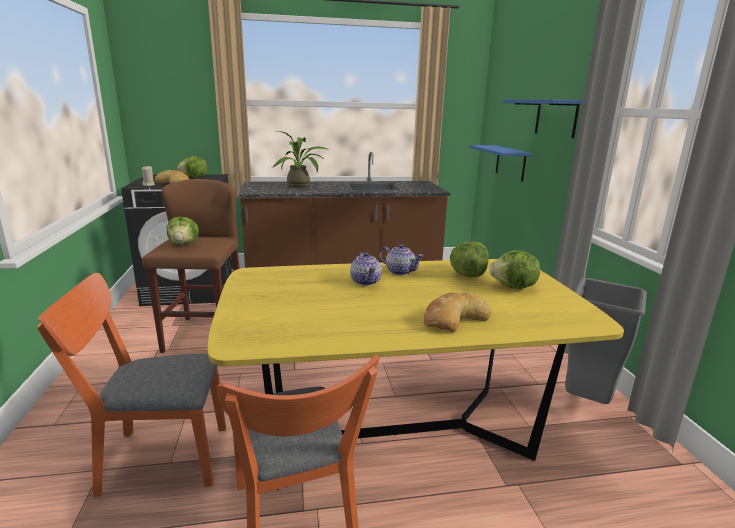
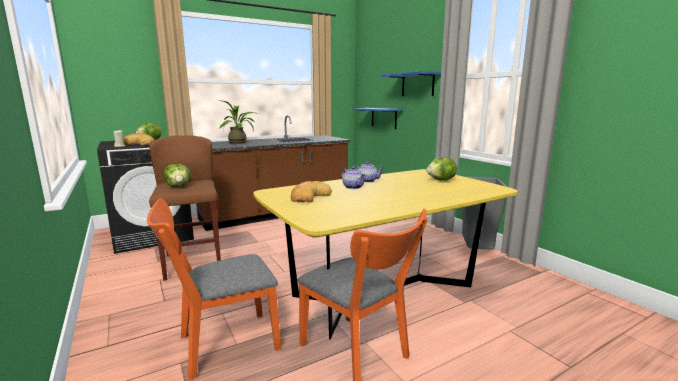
camera: 20 degrees left, 5 degrees down
(454, 318) = (428, 196): bread -> bread (309, 197)
(467, 275) = (409, 178): lettuce -> none

